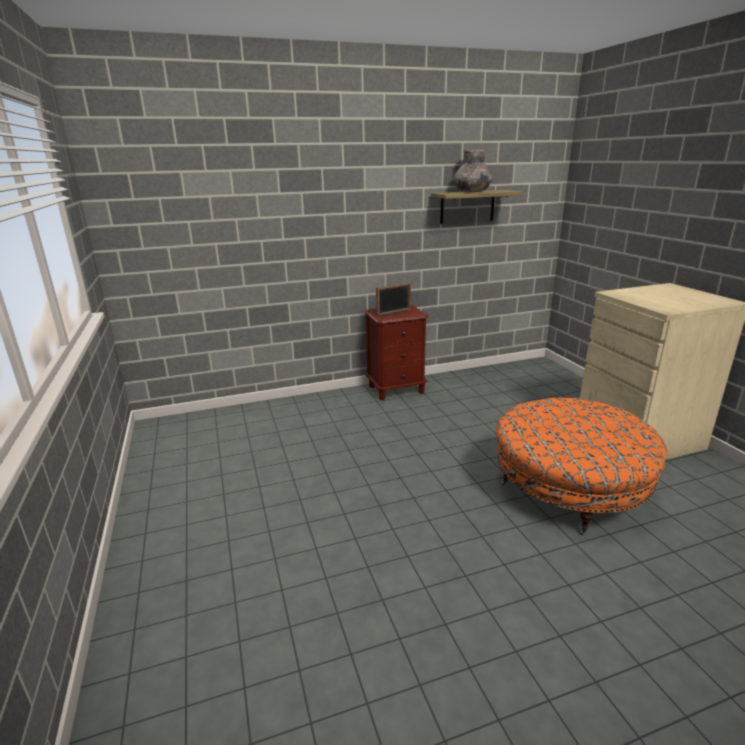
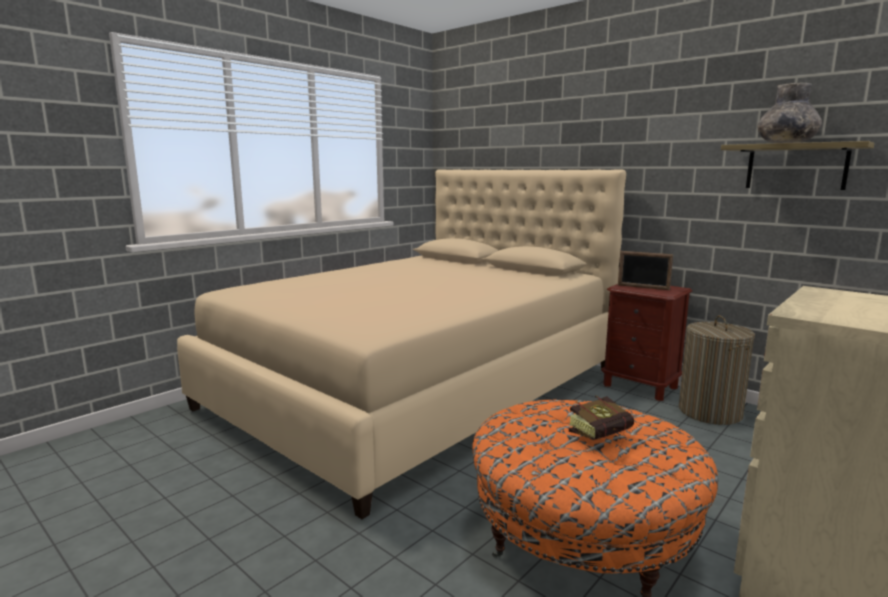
camera: 60 degrees right, 10 degrees down
(289, 482) = (418, 388): none -> beige bed
(452, 386) = (710, 412): none -> laundry basket
(583, 420) = (604, 435): none -> book

